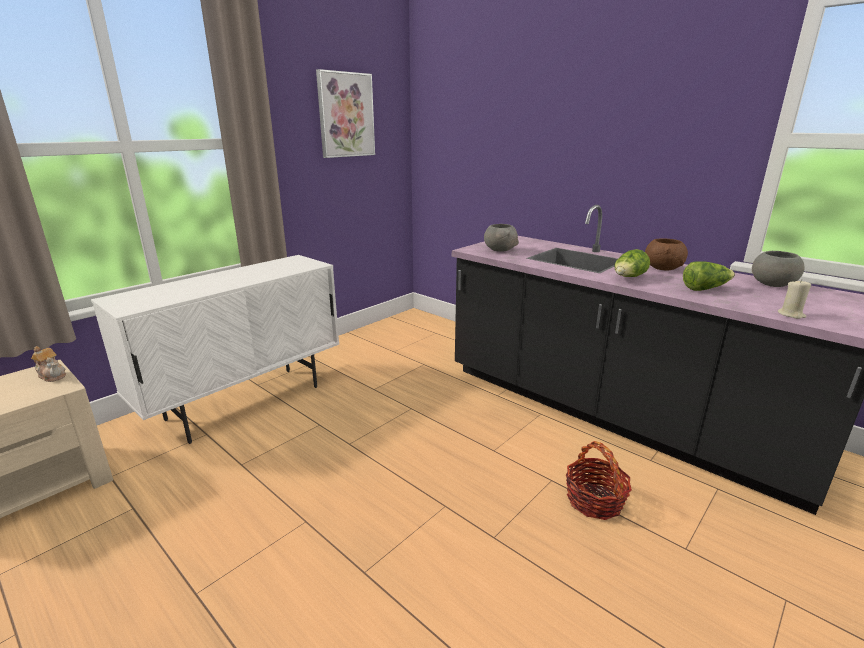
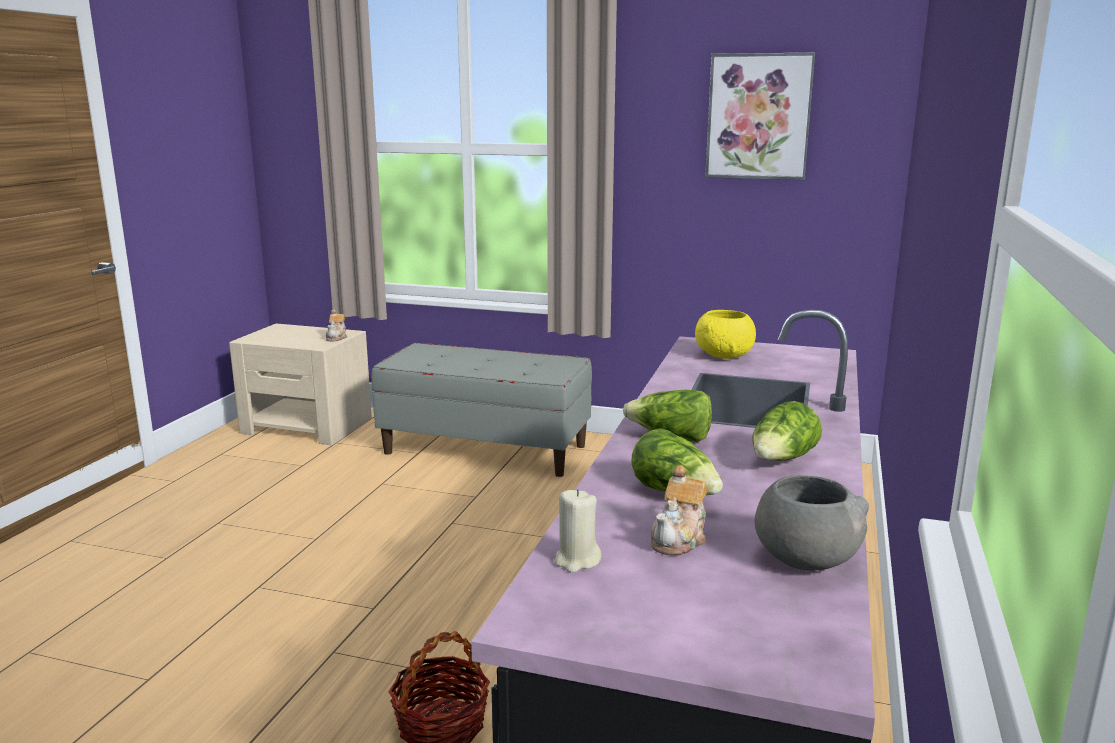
camera: 65 degrees right, 5 degrees down
(246, 402) = (486, 449): white cabinet -> grey bench
(500, 250) = (724, 356): grey bowl -> yellow bowl
(663, 268) = (782, 460): brown bowl -> lettuce
(759, 296) = (680, 539): none -> teapot

